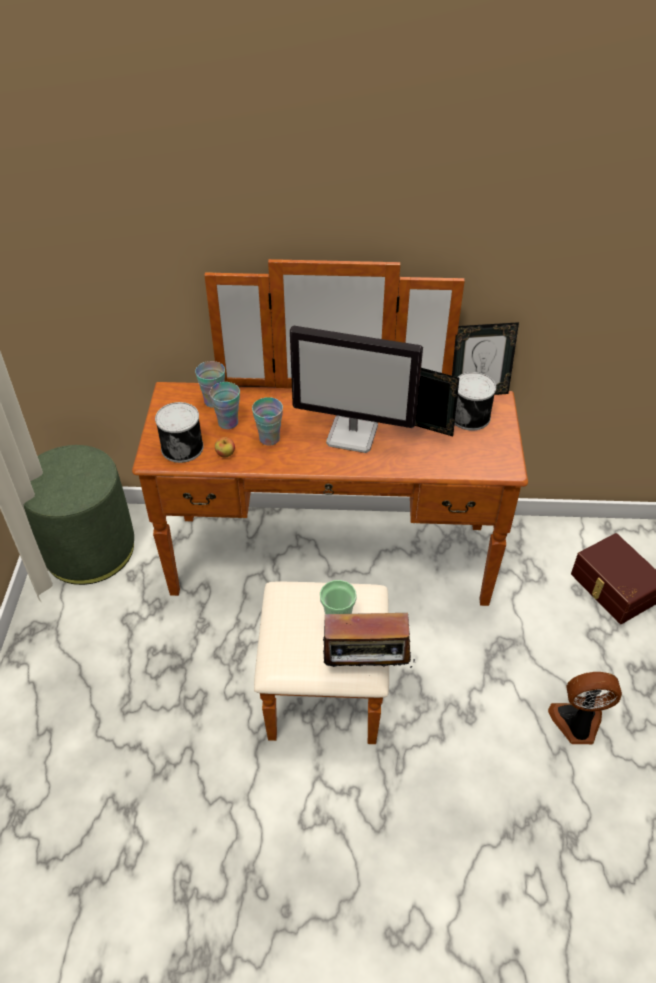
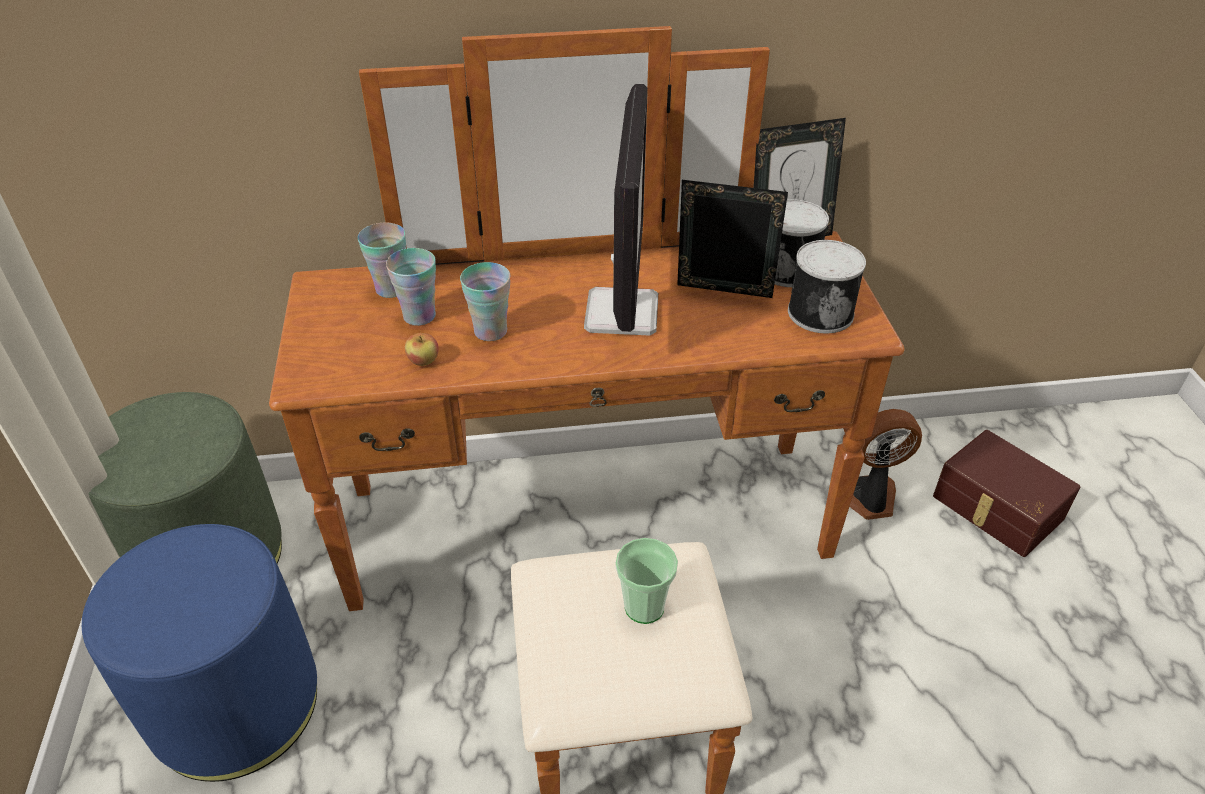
camera: 10 degrees left, 5 degrees down
(97, 641) = (236, 704): none -> blue ottoman
(182, 447) = (351, 358): can -> can (820, 312)
(353, 435) = (621, 312): monitor -> monitor turned 90 degrees counterclockwise
(366, 665) = (709, 675): radio -> none
(577, 724) = (1014, 716): fan -> fan (868, 498)

